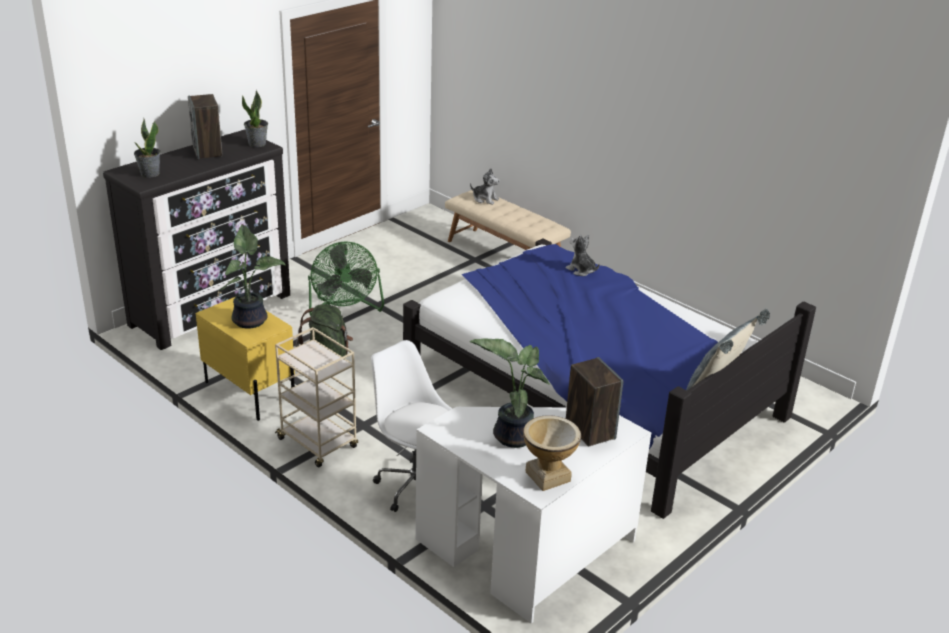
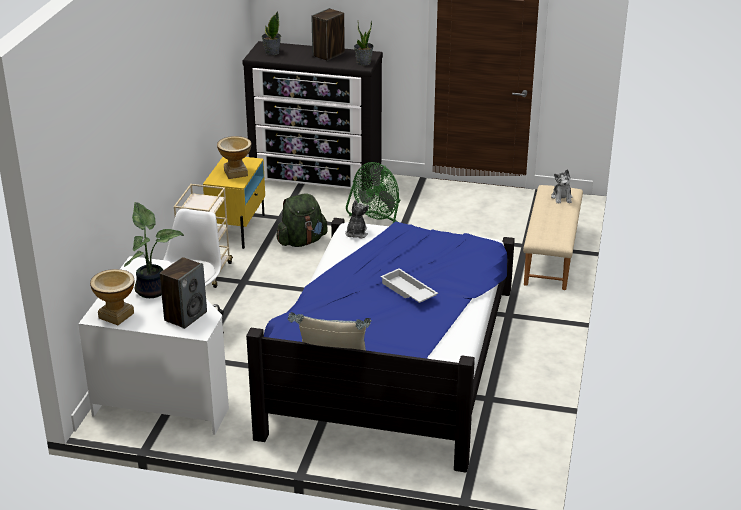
camera: 60 degrees right, 0 degrees up
(251, 320) = (236, 173): potted plant -> vase
(581, 270) = (468, 266): plush toy -> plush toy (356, 233)
(600, 311) = (407, 291): none -> white tray

